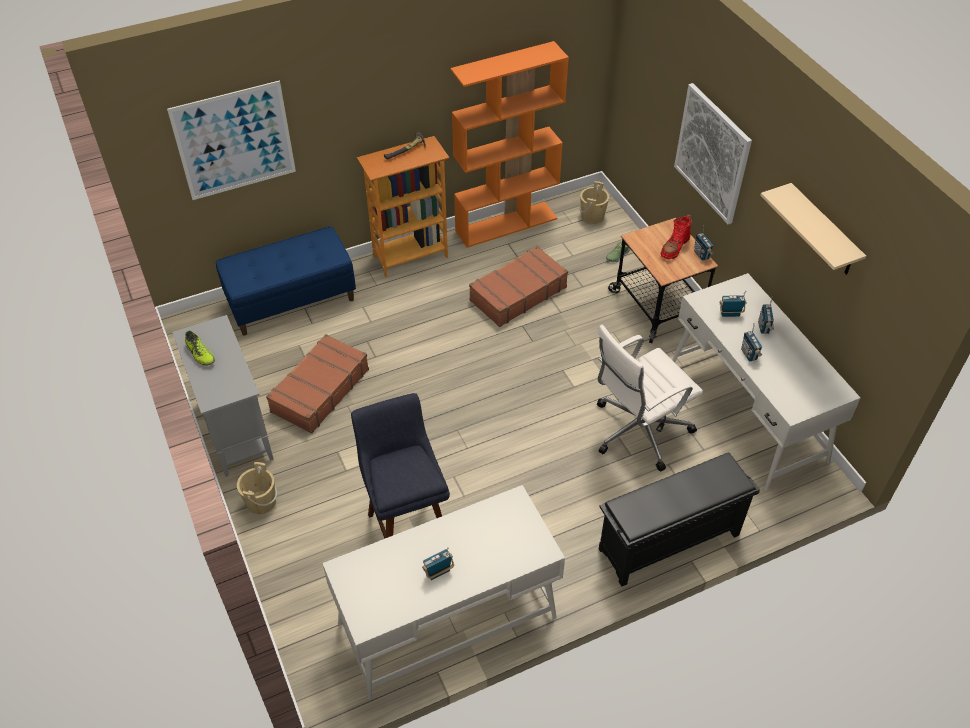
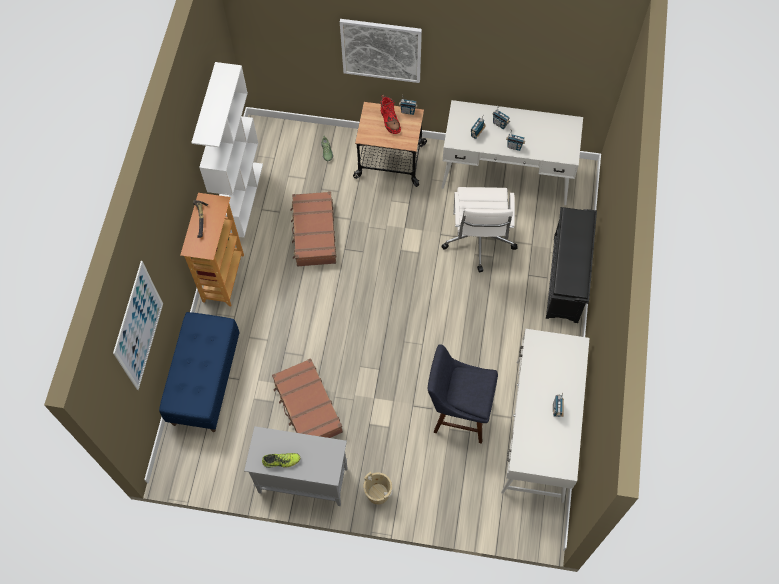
camera: 55 degrees left, 15 degrees up
(506, 224) = (241, 198): orange bookcase -> white bookcase
(592, 216) = (278, 142): beige bucket -> none
(823, 231) = (513, 50): beige shelf -> none

